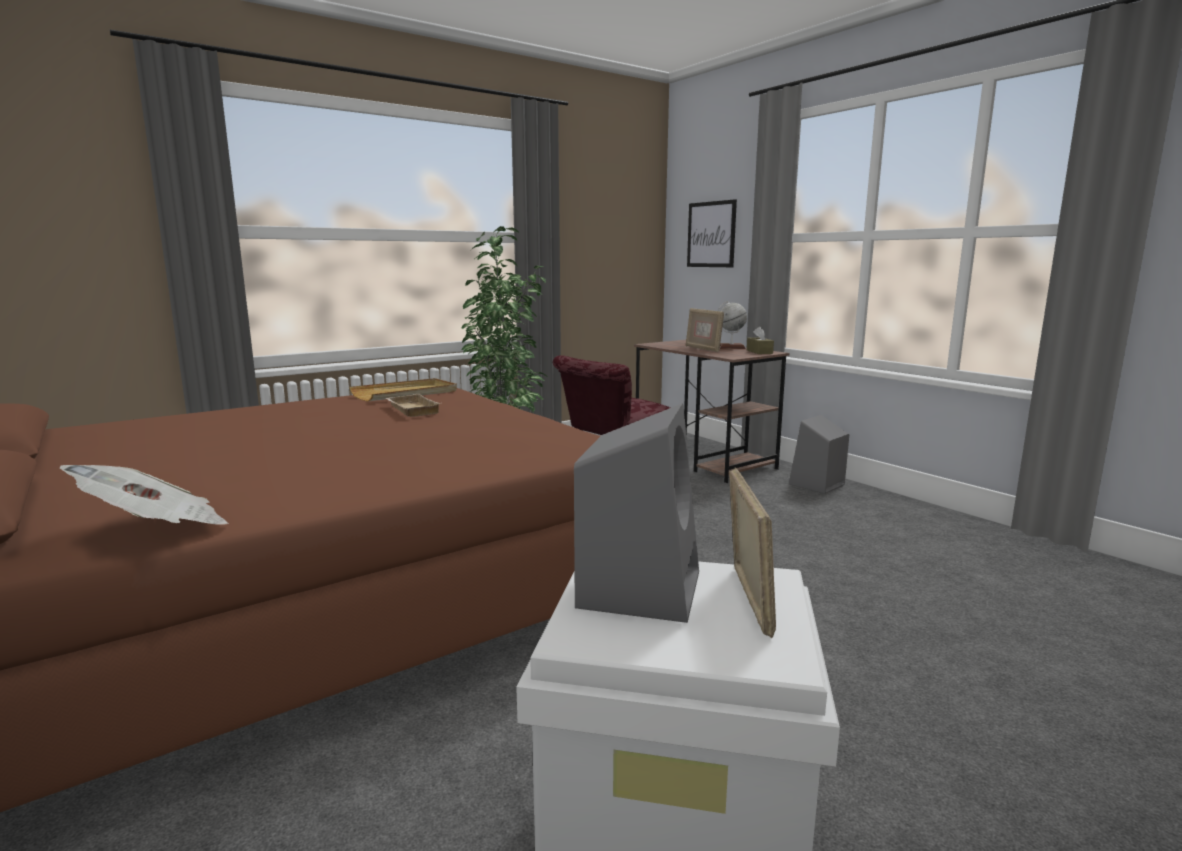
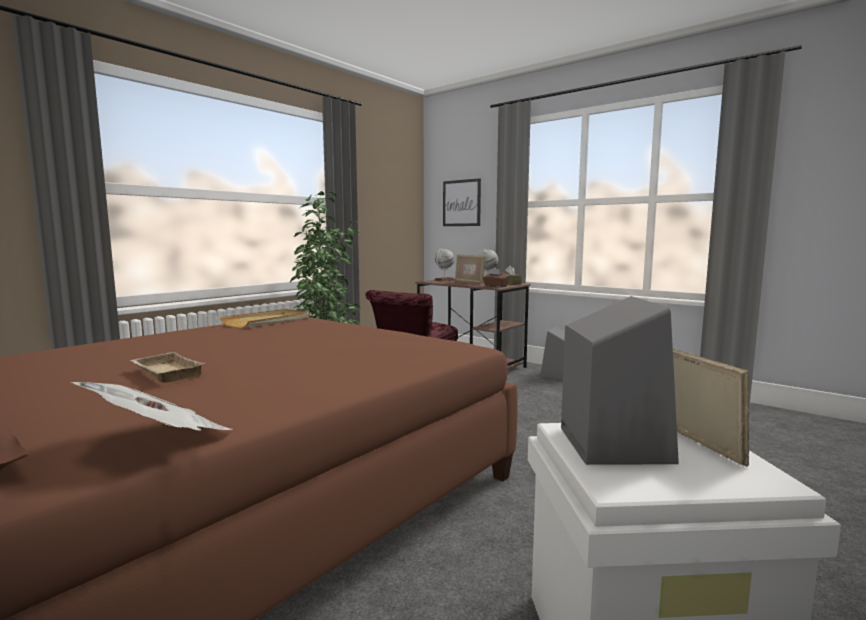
camera: 15 degrees left, 5 degrees down
(411, 410) = (288, 332): beige tray -> beige tray (164, 373)
(675, 343) = (444, 280): none -> globe
(730, 356) = (495, 286): none -> brown tissue box

